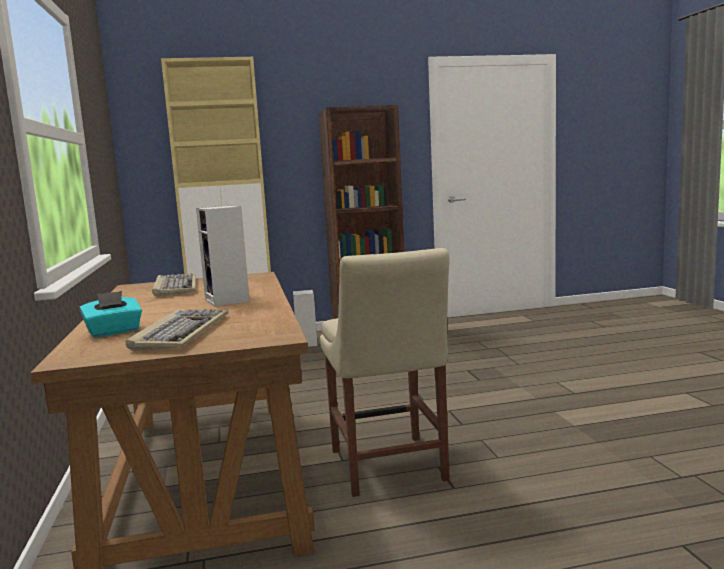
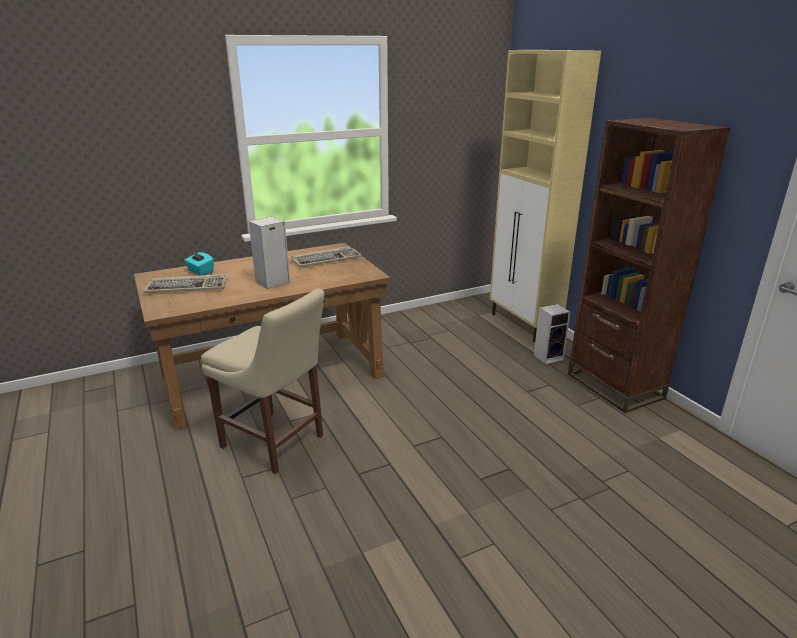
camera: 75 degrees right, 15 degrees up
(388, 468) = (276, 443): beige chair -> beige chair turned 120 degrees counterclockwise

